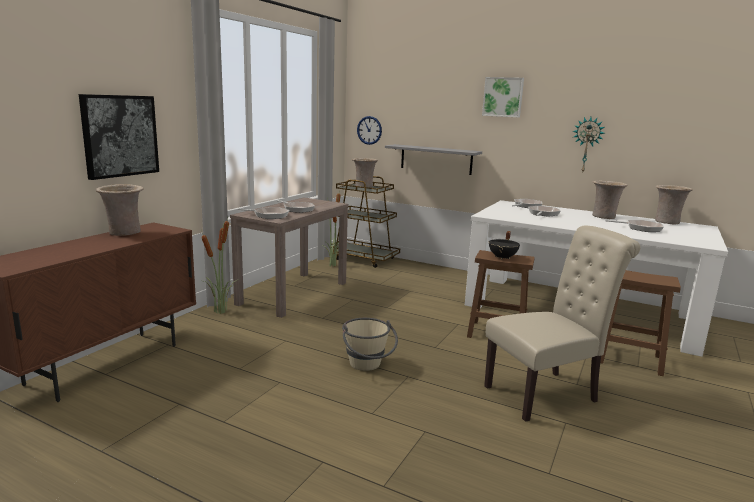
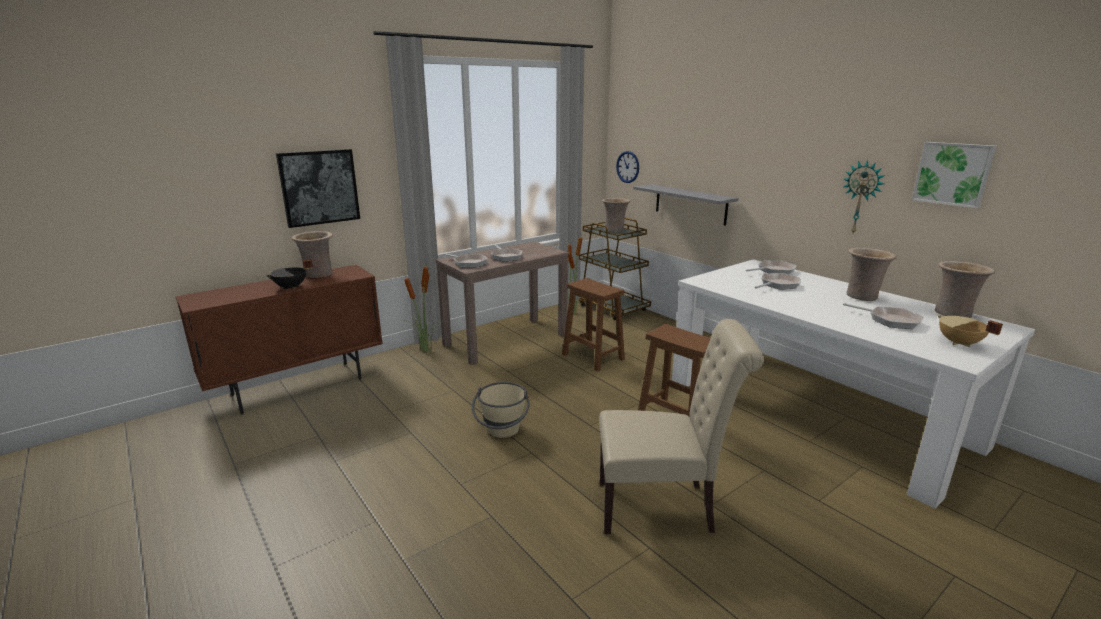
camera: 25 degrees right, 5 degrees up
(503, 97) = (764, 132): picture -> picture (953, 174)
(503, 257) = (680, 337): black cooking pot -> black cooking pot (291, 287)
(628, 359) = (815, 488): brown stool -> brown stool (592, 356)
(694, 236) = (959, 343): none -> beige cooking pot

